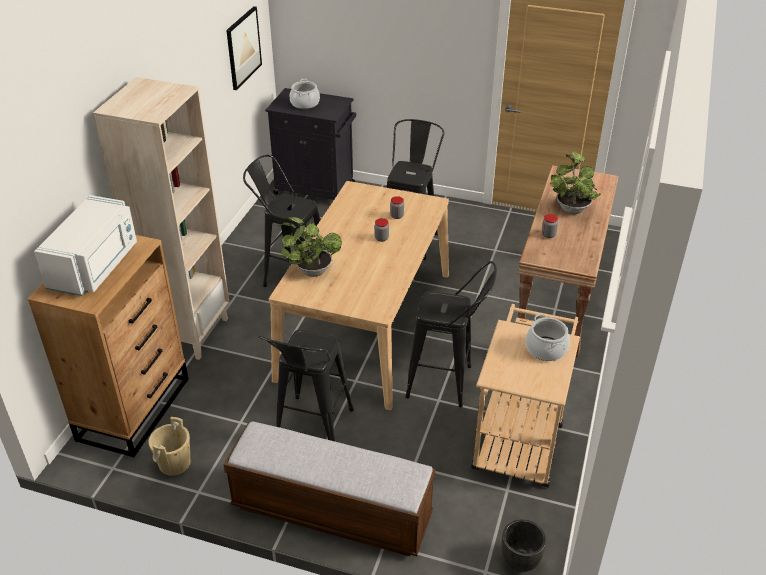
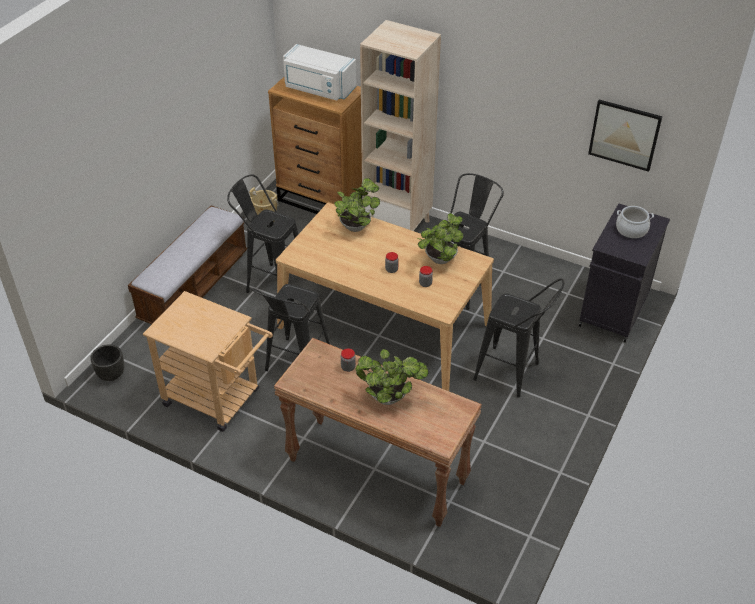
camera: 100 degrees right, 5 degrees up
(358, 210) = (439, 260): none -> potted plant
(546, 349) = (204, 337): cooking pot -> none

